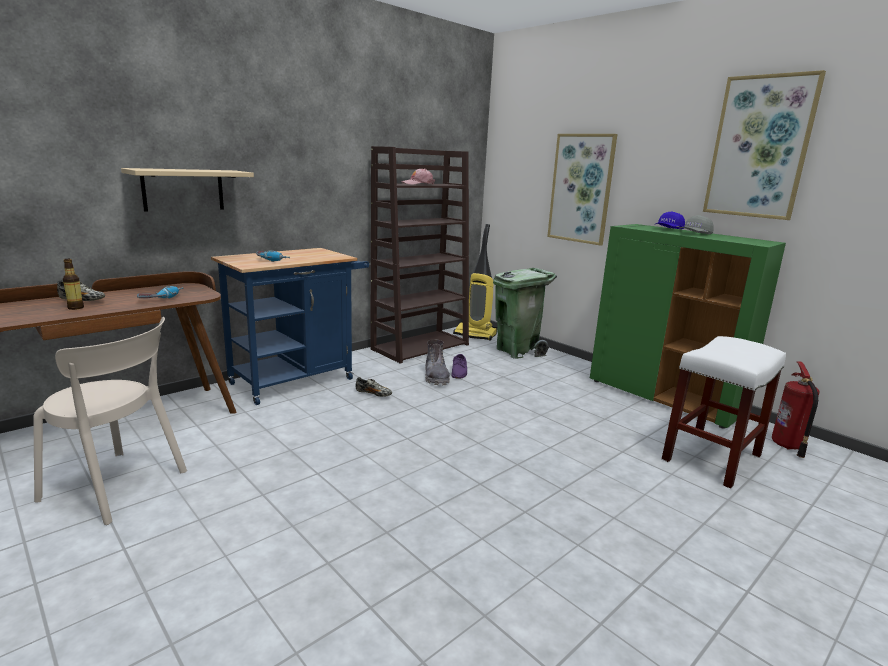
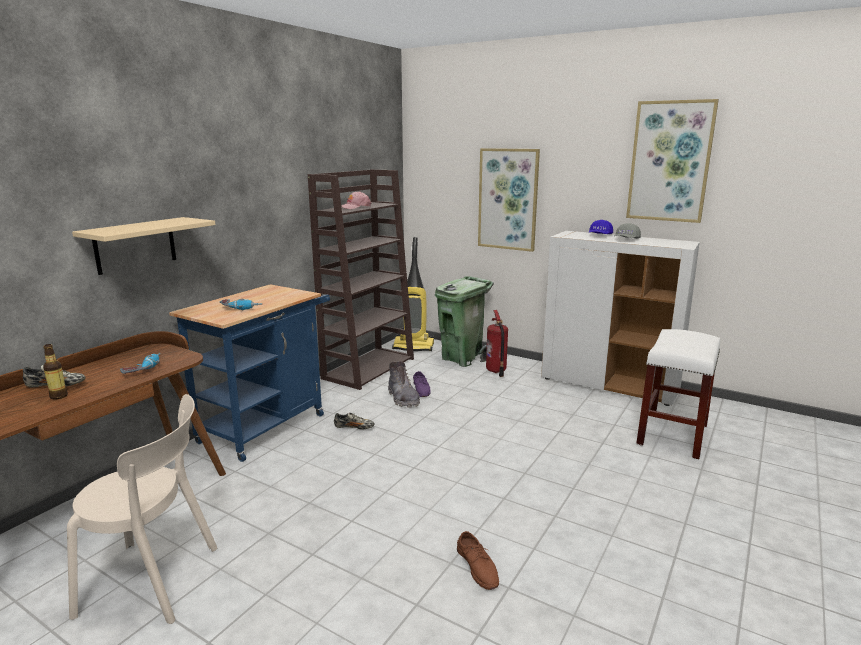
camera: 15 degrees left, 0 degrees up
(412, 541) = (478, 566): none -> brown shoe
(664, 397) = (609, 385): green cabinet -> white cabinet
(787, 446) = (721, 412): fire extinguisher -> fire extinguisher (496, 371)

